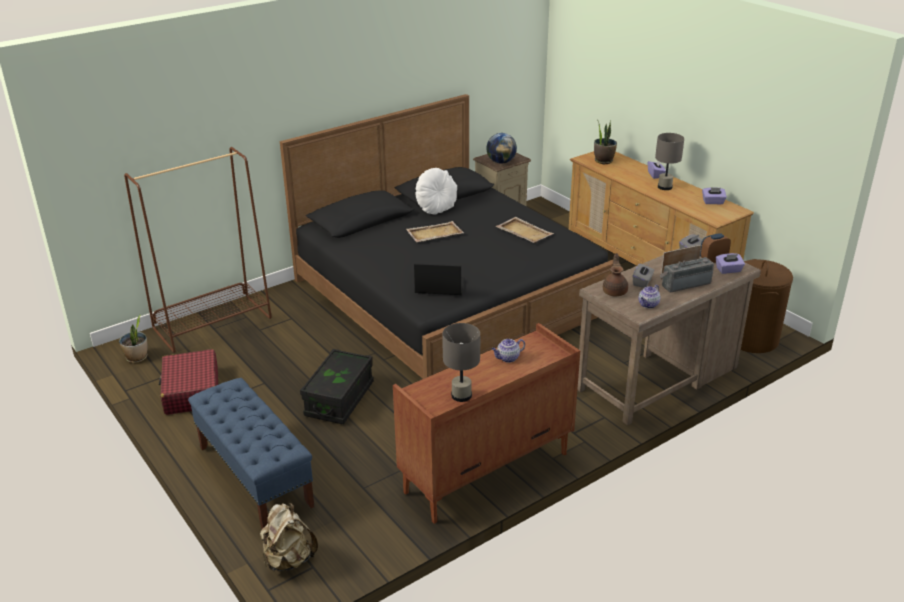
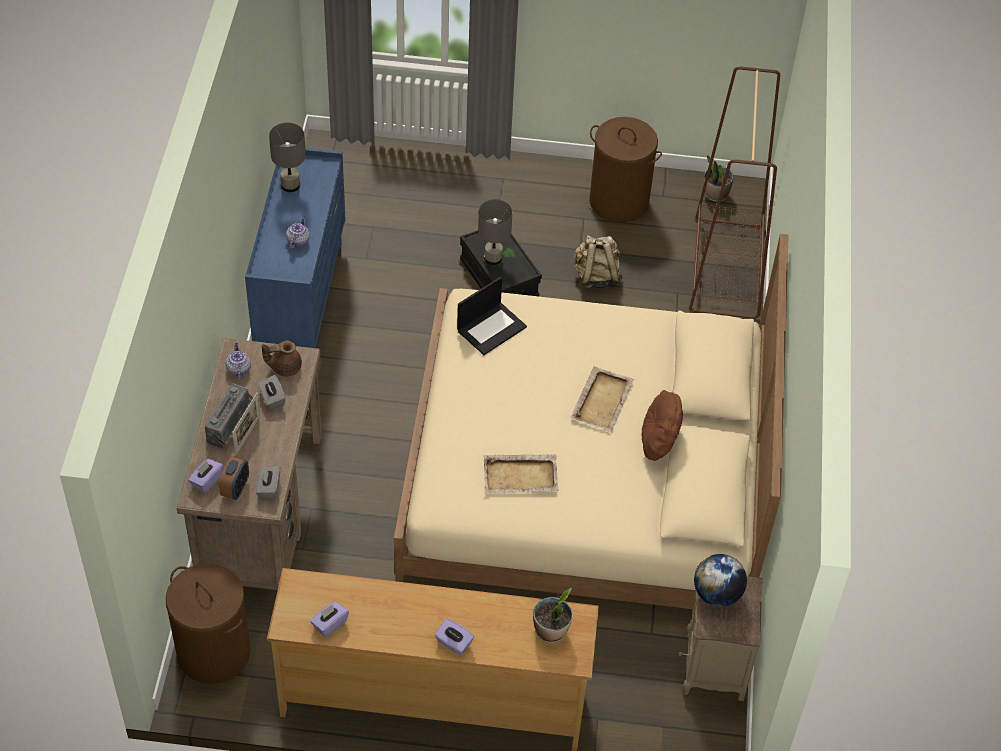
camera: 130 degrees right, 20 degrees up
(191, 391) = (618, 201): red suitcase -> brown laundry basket
(254, 476) = (459, 181): blue bench -> none
(288, 559) = (352, 153): beige backpack -> beige backpack (596, 276)
(436, 210) = (658, 443): white pillow -> brown pillow
(449, 295) = (585, 473): black bed -> beige bed
(486, 473) = (302, 300): brown cabinet -> blue cabinet
(615, 291) = (284, 367): brown teapot -> brown teapot turned 120 degrees clockwise
(665, 187) = (415, 618): grey table lamp -> grey table lamp (493, 258)

